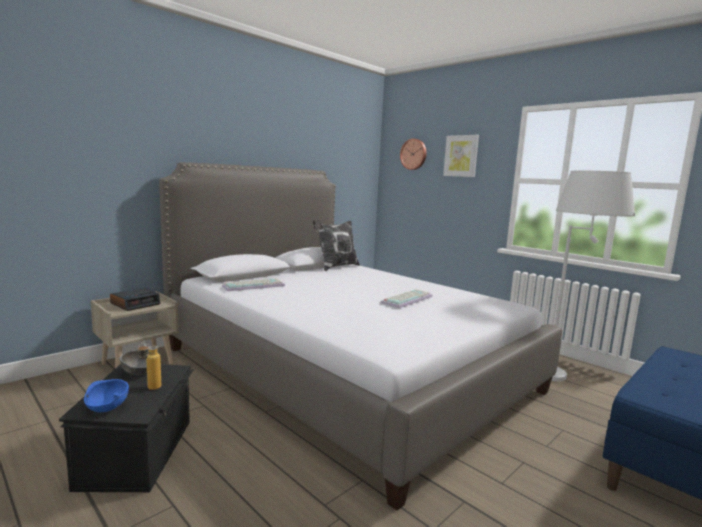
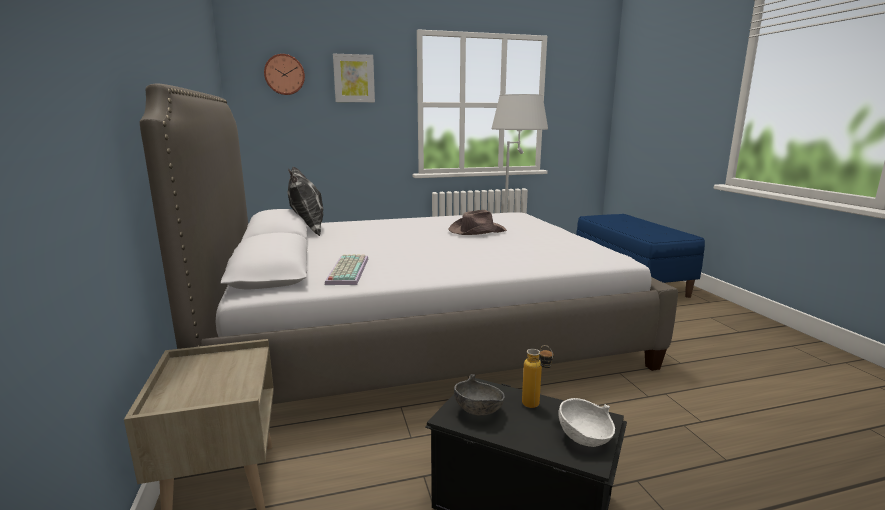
camera: 60 degrees left, 5 degrees up
(107, 408) = (585, 439): blue bowl -> white bowl
(135, 304) = (207, 377): alarm clock -> none
(407, 299) = (476, 231): keyboard -> brown hat

